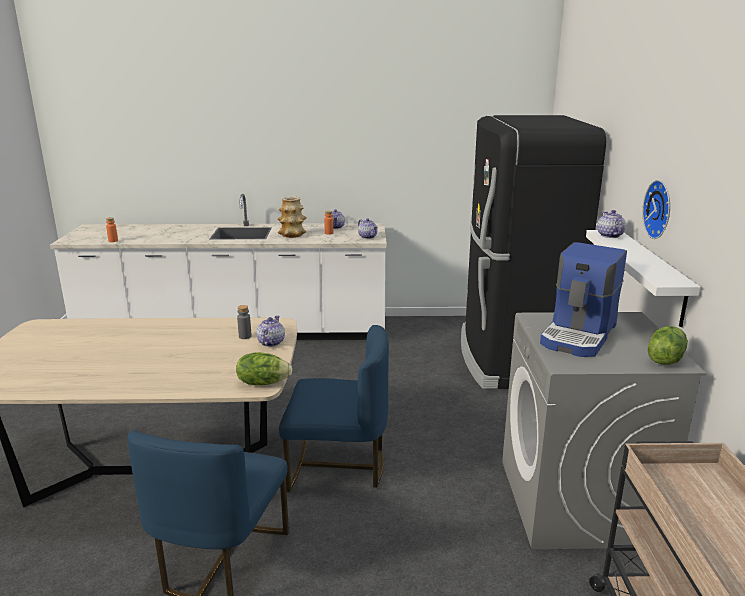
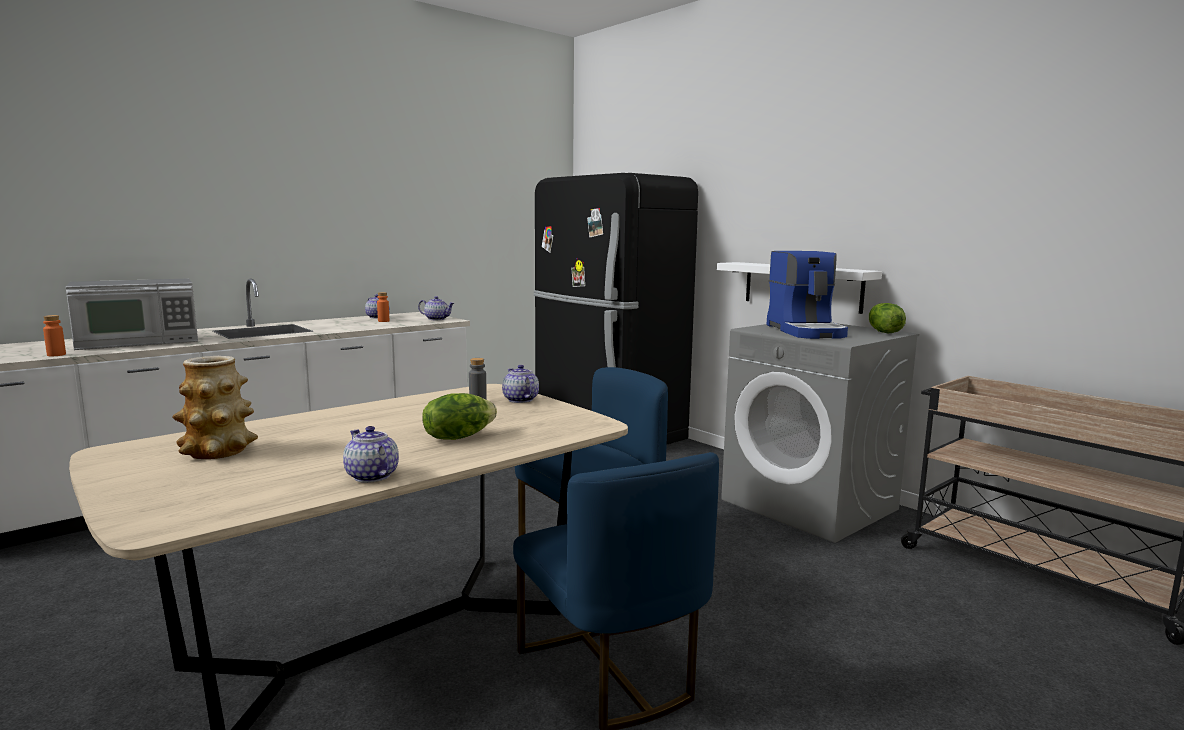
camera: 40 degrees left, 10 degrees down
(166, 233) = (138, 341): none -> microwave
(263, 382) = (594, 422): lettuce -> lettuce (458, 437)
(292, 235) = (341, 326): vase -> vase (218, 451)
(609, 235) = (743, 263): teapot -> teapot (371, 476)
(660, 209) = (802, 225): wall clock -> none

